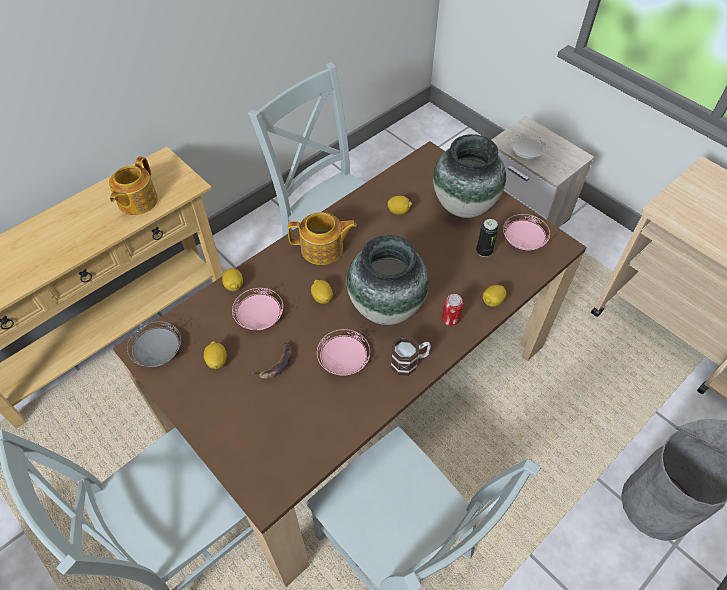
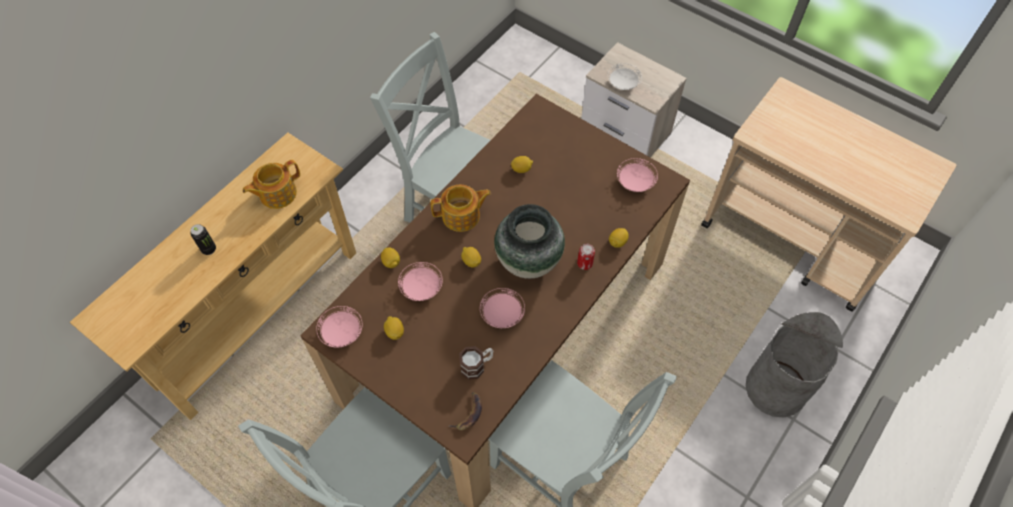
camera: 10 degrees left, 5 degrees up
(137, 201) = (277, 194): teapot -> teapot turned 45 degrees clockwise
(159, 352) = (342, 333): grey plate -> pink plate
(276, 364) = (445, 326): banana -> banana (468, 413)
(409, 362) = (557, 307): mug -> mug (477, 366)
(463, 206) = (578, 156): vase -> none
(483, 251) = (603, 197): can -> can (209, 249)

